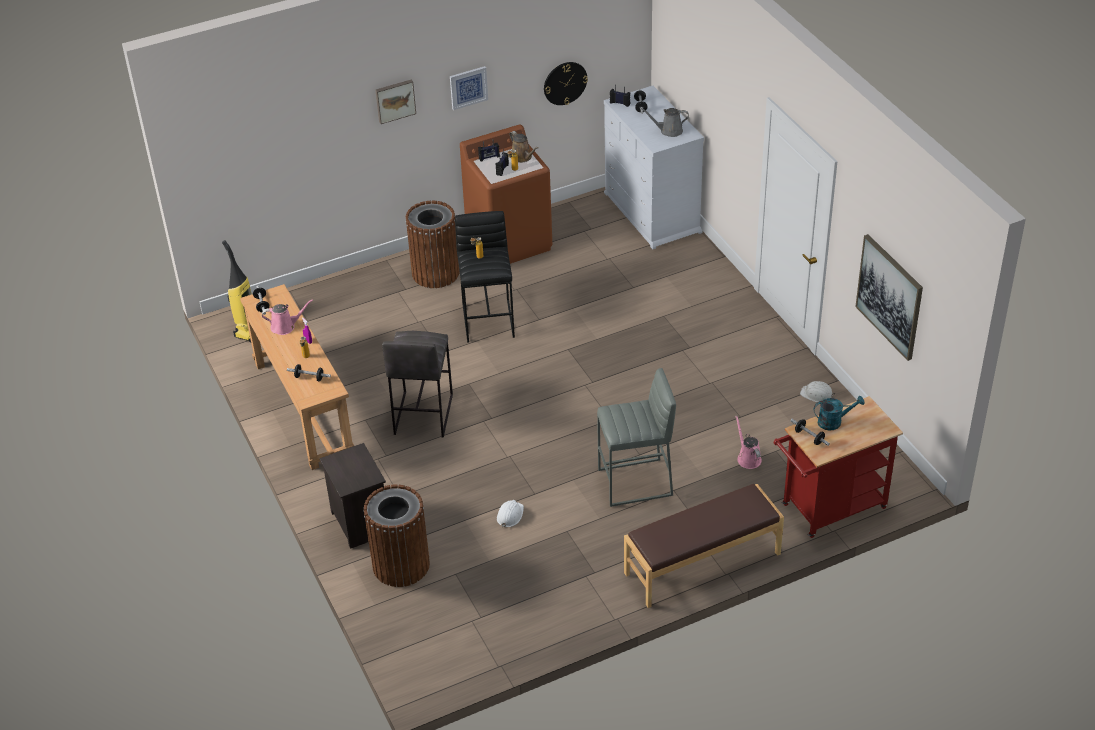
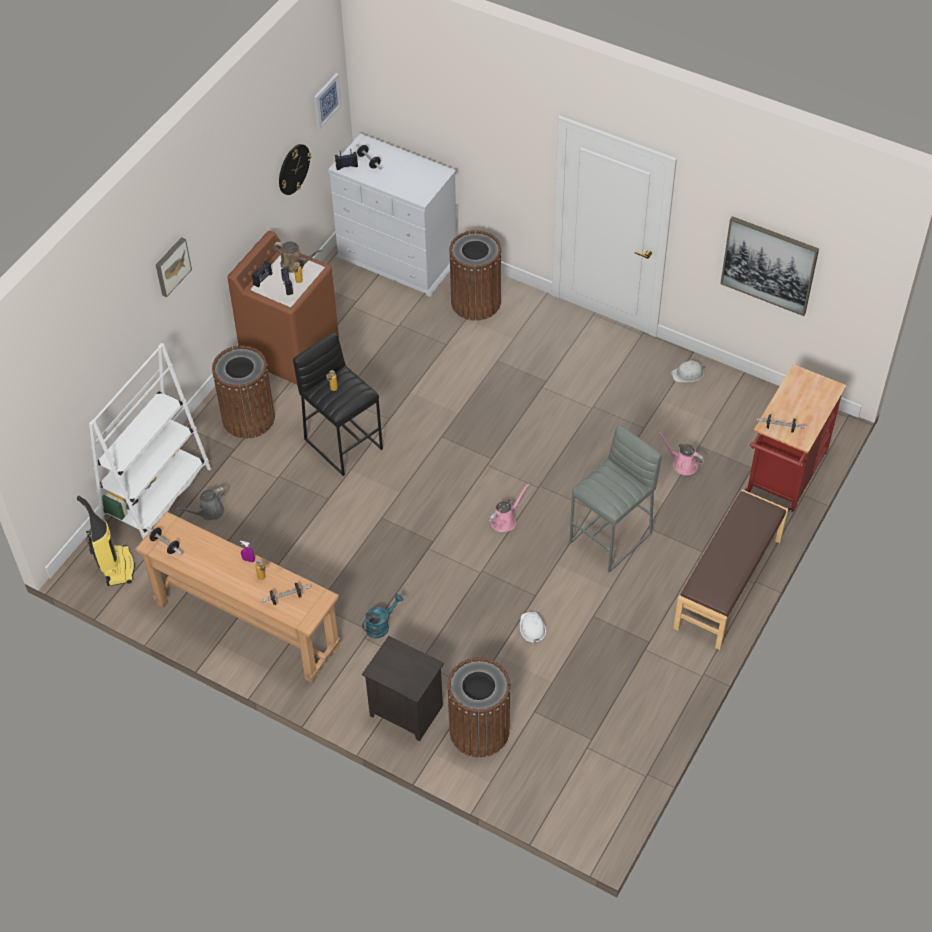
camera: 35 degrees left, 10 degrees up
(285, 326) = (211, 556): pink watering can -> pink watering can (505, 520)
(322, 295) = (157, 496): none -> white bookcase
(422, 414) = (366, 571): grey stool -> none
(468, 87) = (224, 218): picture -> picture (326, 100)
(669, 131) = (418, 177): grey watering can -> grey watering can (209, 512)
(686, 267) = (476, 302): none -> brown trash can
(834, 422) = (787, 403): turquoise watering can -> turquoise watering can (381, 625)

